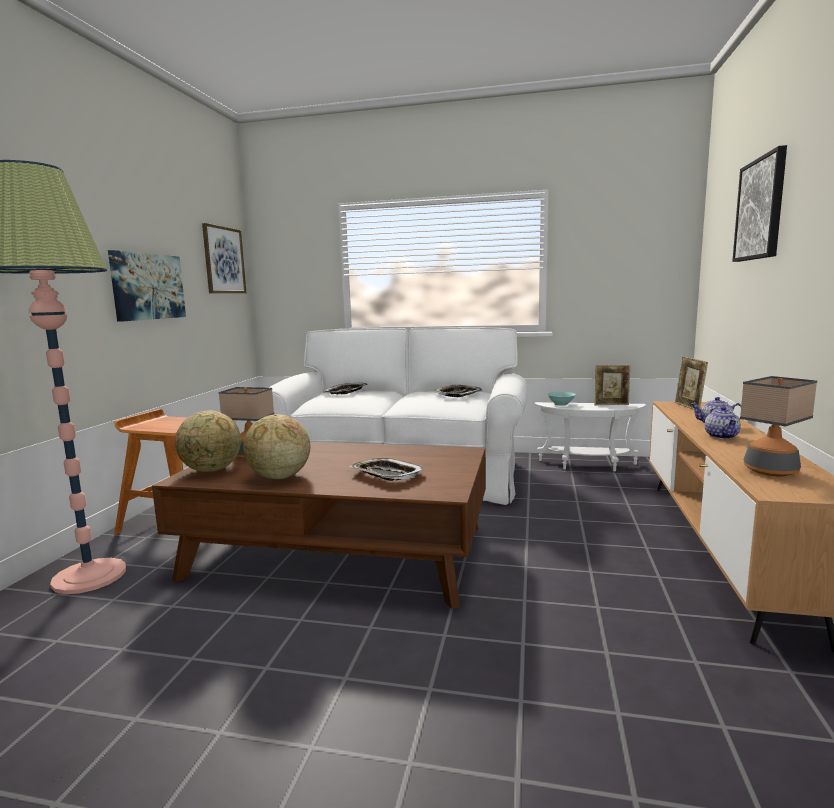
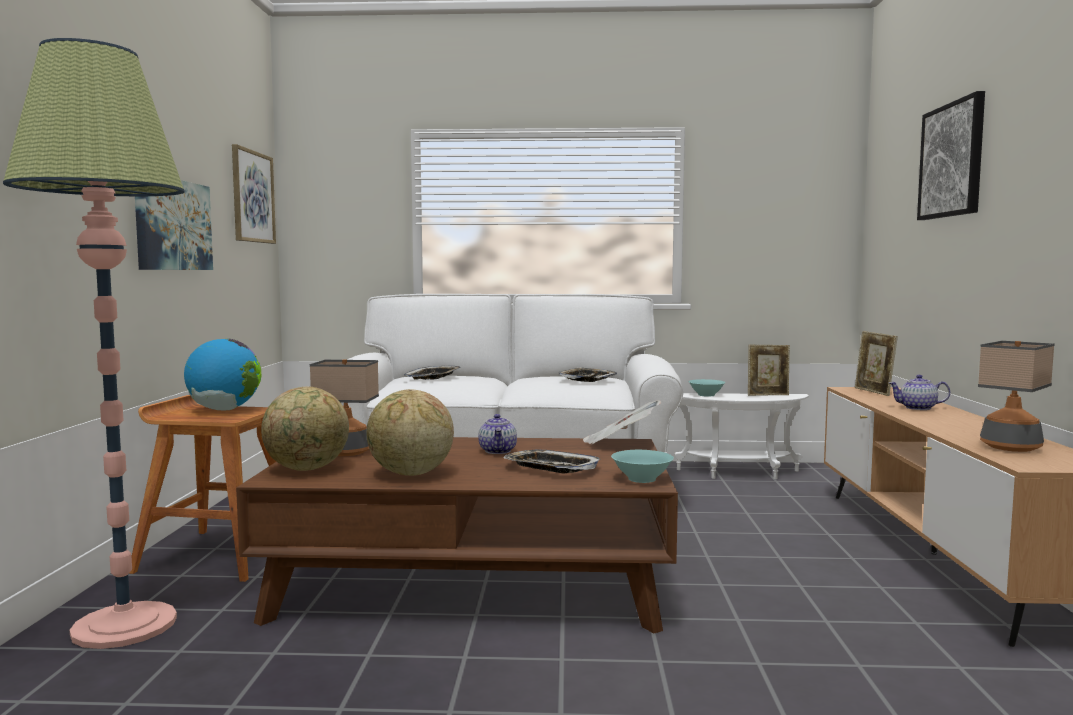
camera: 10 degrees left, 5 degrees down
(178, 421) = (224, 410): none -> globe
(448, 487) = (642, 479): none -> turquoise bowl
(456, 451) = (619, 443): none -> newspaper
(722, 436) = (934, 418): teapot -> teapot (498, 451)

